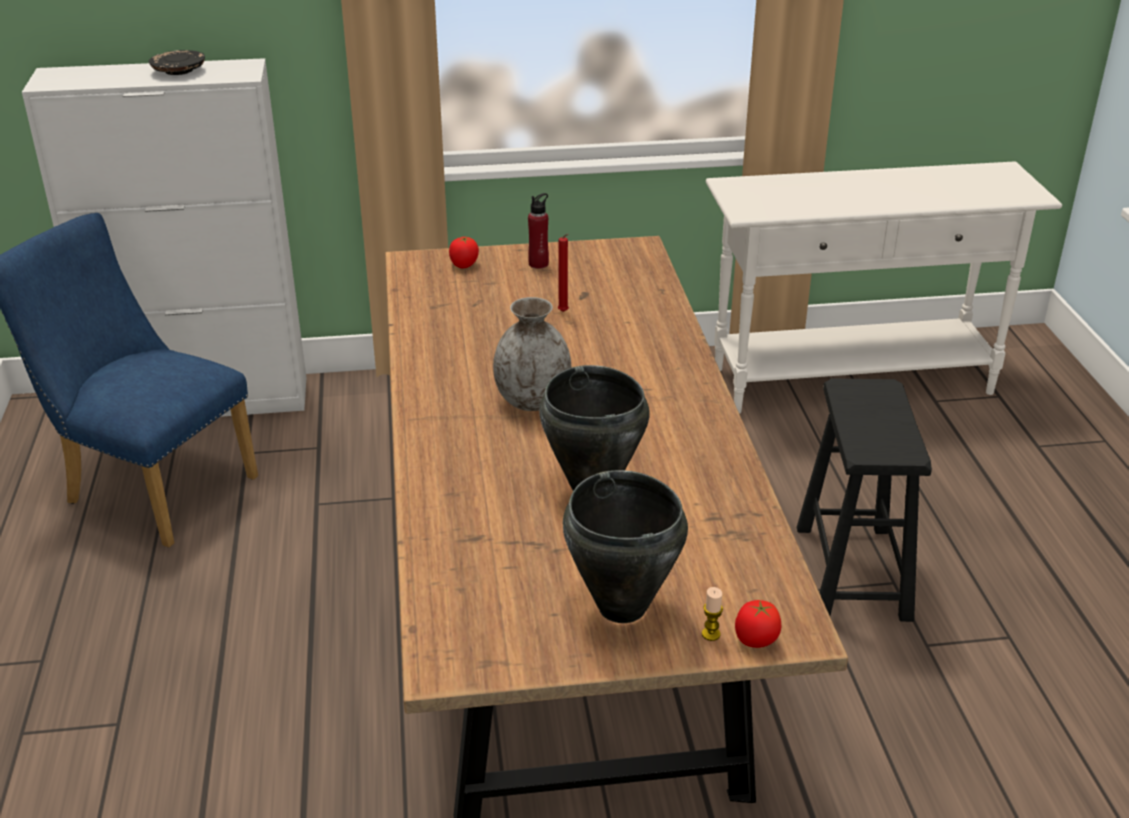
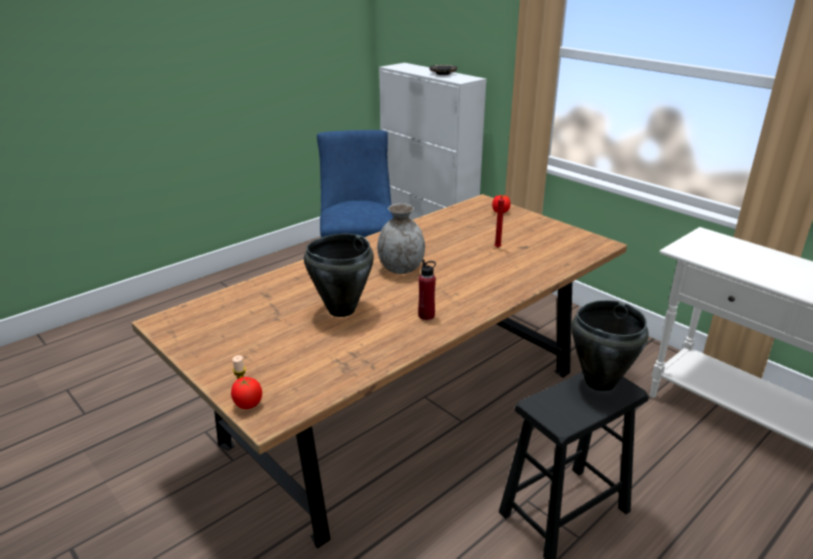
camera: 55 degrees right, 5 degrees down
(538, 264) = (534, 226): red bottle -> red bottle (426, 315)
(621, 608) = (243, 352): black cooking pot -> black cooking pot (599, 382)

